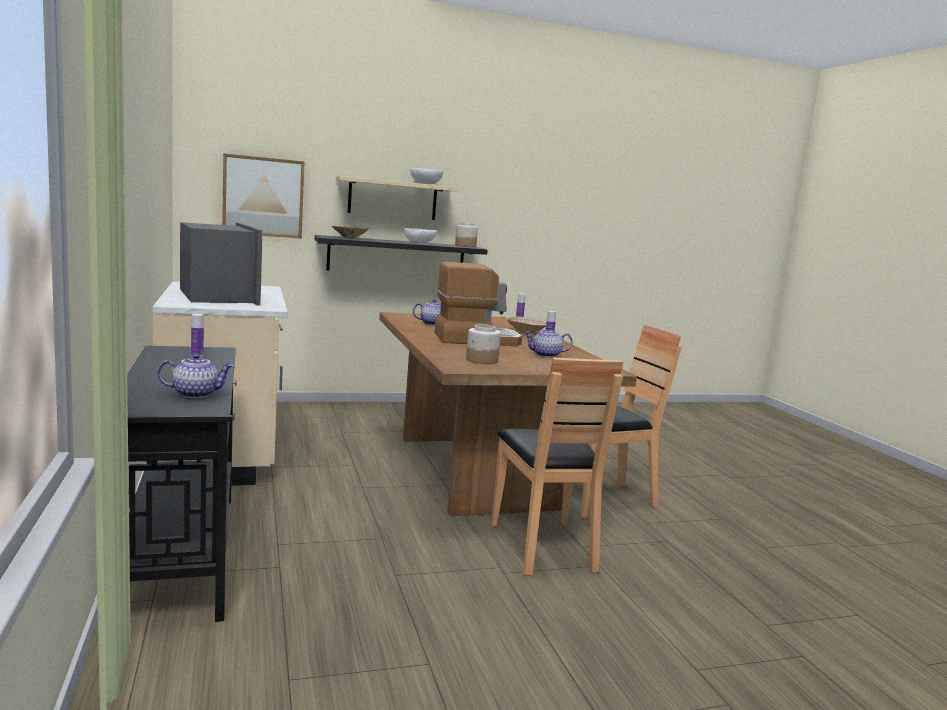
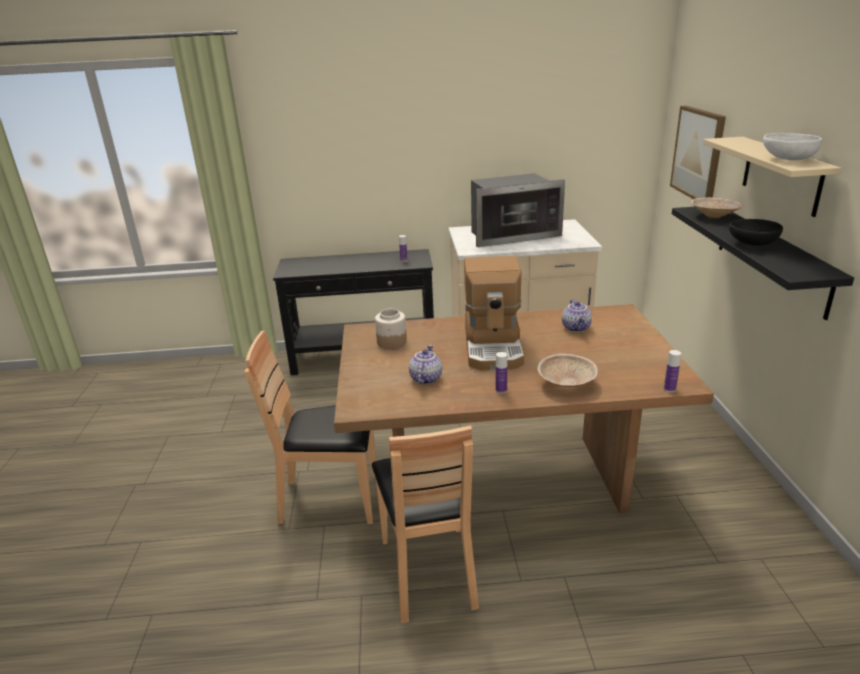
camera: 105 degrees right, 15 degrees up
(196, 394) = (313, 269): teapot -> none
(420, 243) = (752, 244): white bowl -> black bowl
(465, 246) = (803, 269): jar -> none

